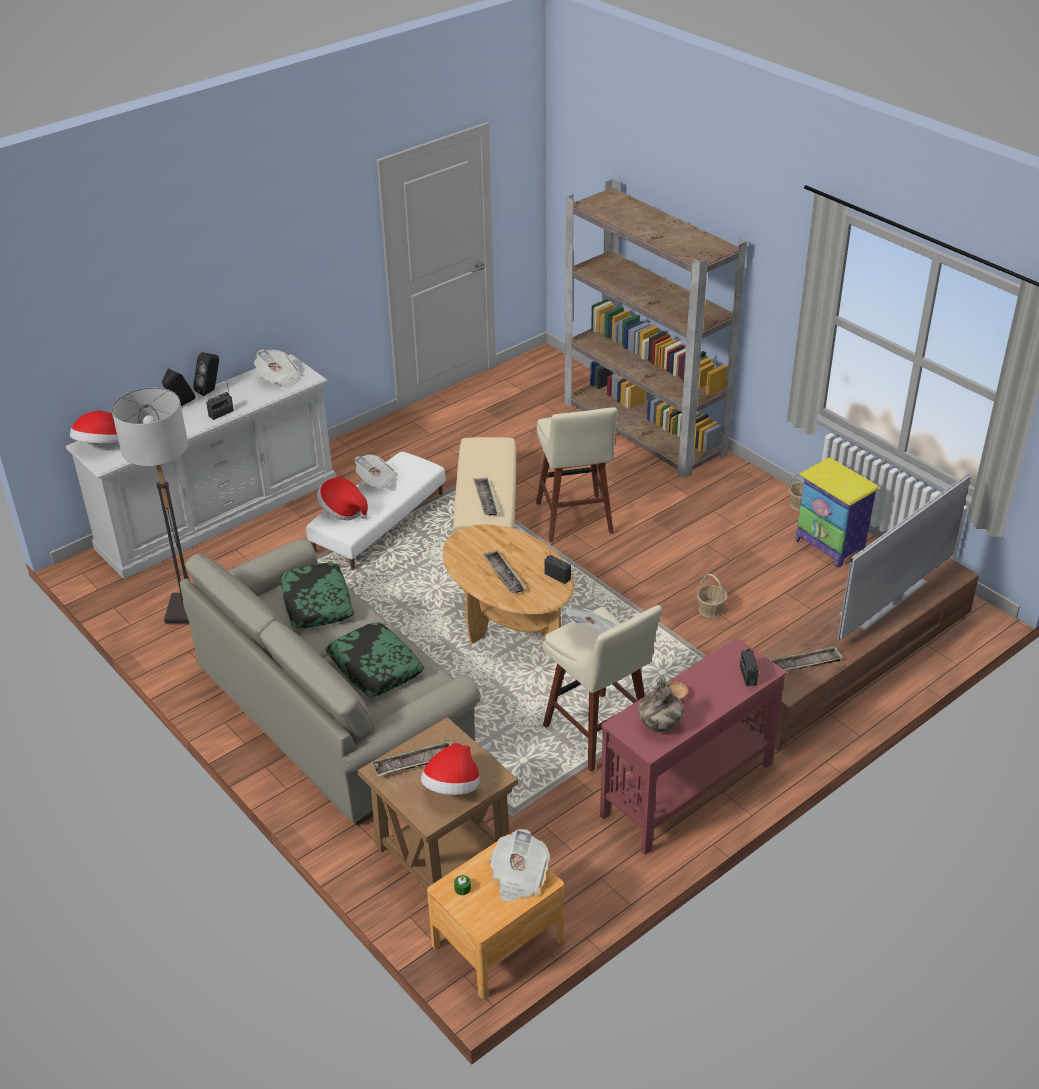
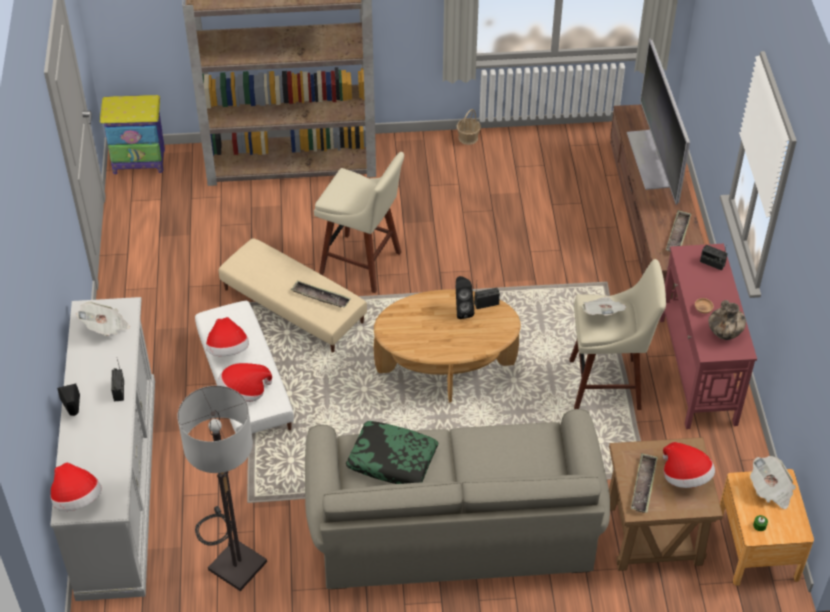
camera: 55 degrees left, 10 degrees up
(210, 391) = (72, 382): black speaker -> black speaker (462, 310)
(375, 667) = (501, 461): pillow -> none
(378, 482) = (228, 350): newspaper -> hat
(504, 575) = (457, 332): tray -> none
(710, 609) = (534, 252): basket -> none
(829, 547) = (527, 154): nightstand -> nightstand (140, 163)

